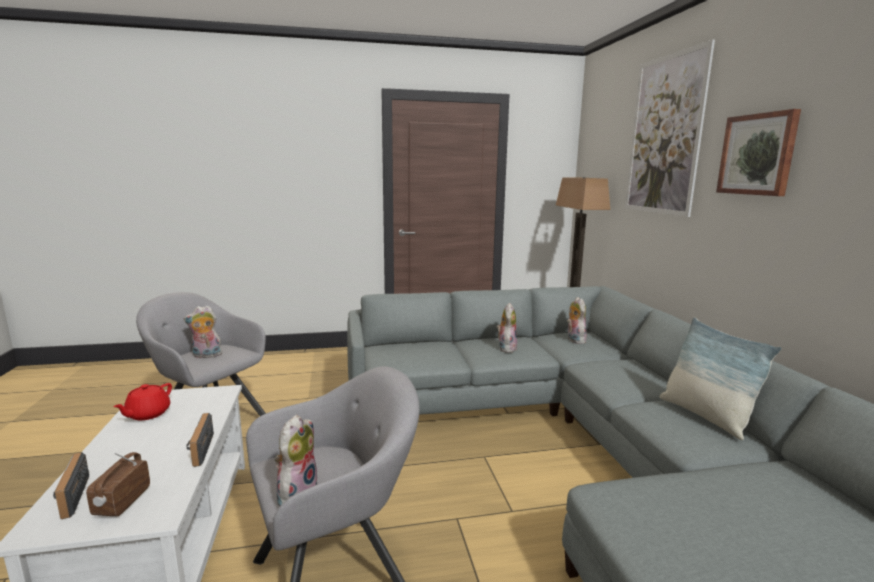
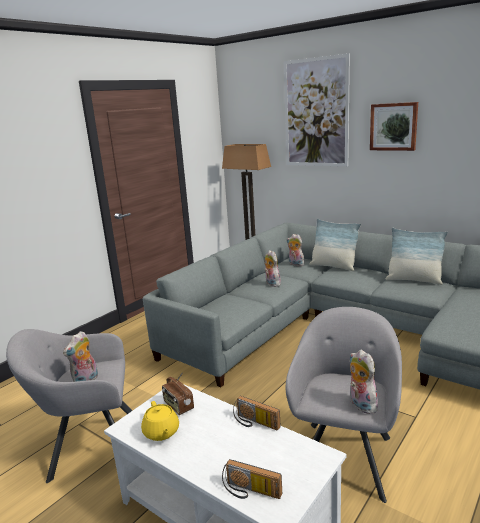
camera: 40 degrees left, 5 degrees up
(121, 502) = (287, 468): radio -> radio (178, 406)
(147, 414) = (161, 432): red teapot -> yellow teapot
(619, 358) = (333, 266): none -> pillow

